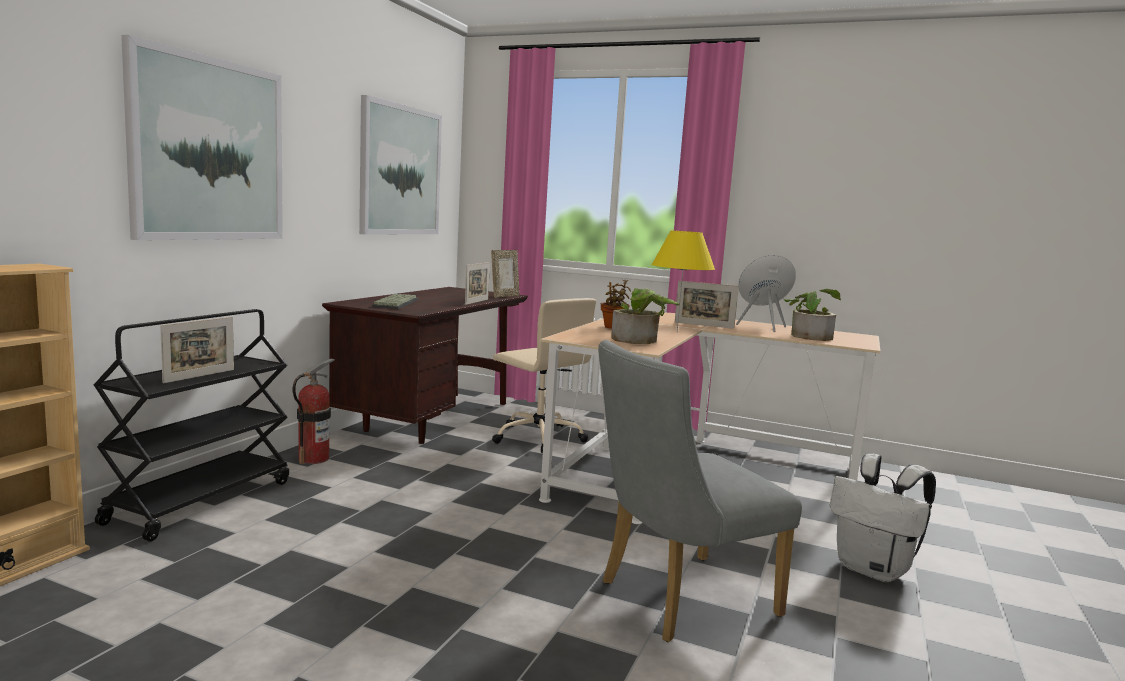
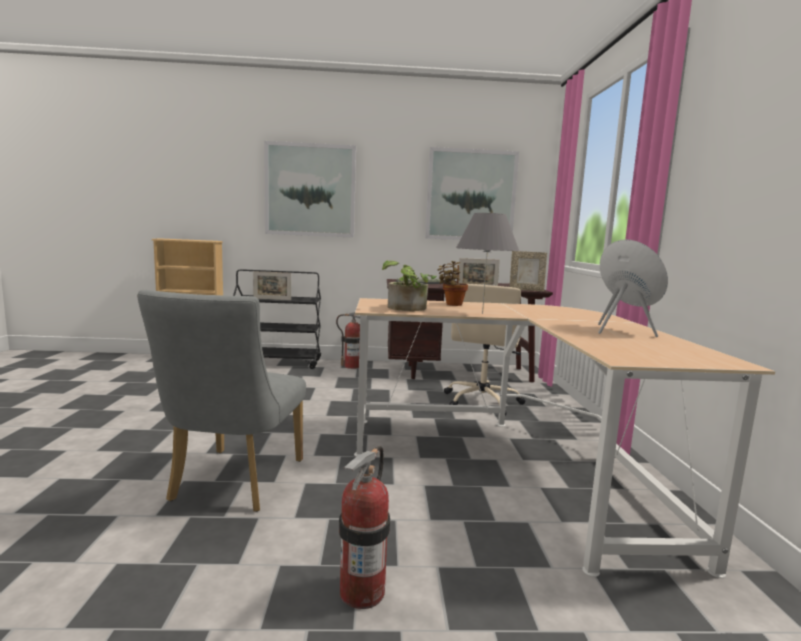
camera: 65 degrees right, 0 degrees up
(676, 600) = (233, 484): grey chair -> grey chair turned 120 degrees counterclockwise
(677, 332) = (482, 314): yellow table lamp -> grey table lamp
(704, 325) = (553, 318): picture frame -> none
(809, 336) = (620, 343): potted plant -> none
(874, 570) = (362, 591): white backpack -> fire extinguisher

